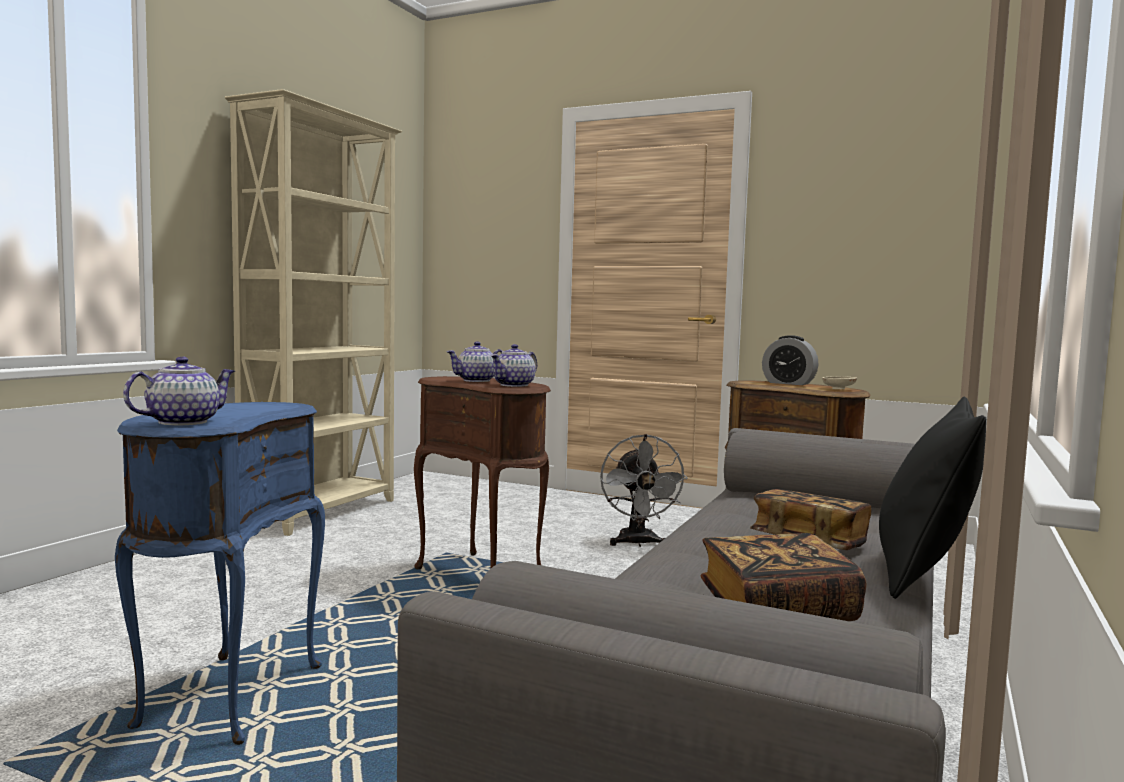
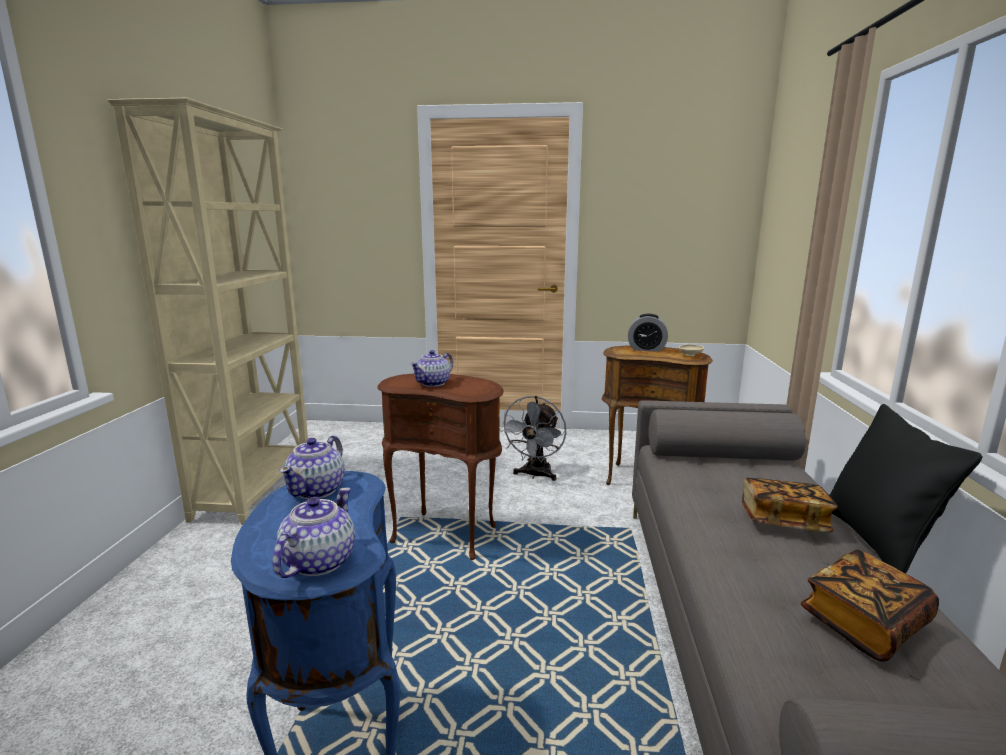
camera: 20 degrees left, 10 degrees up
(514, 385) = (475, 388): teapot -> teapot (317, 490)
(638, 543) = (535, 475): grey fan -> grey fan turned 45 degrees clockwise

